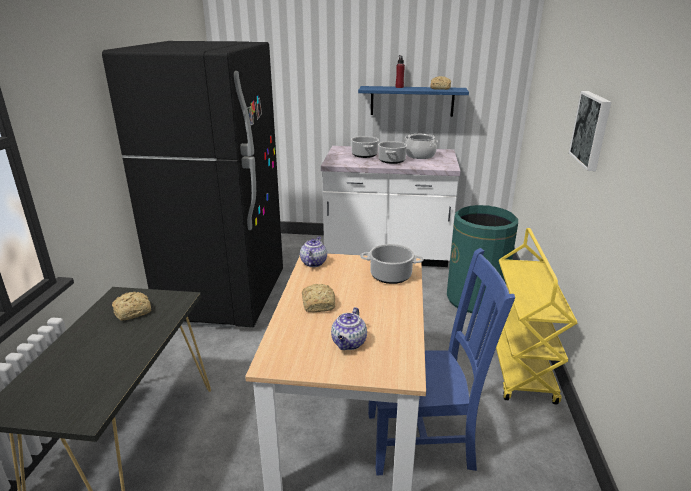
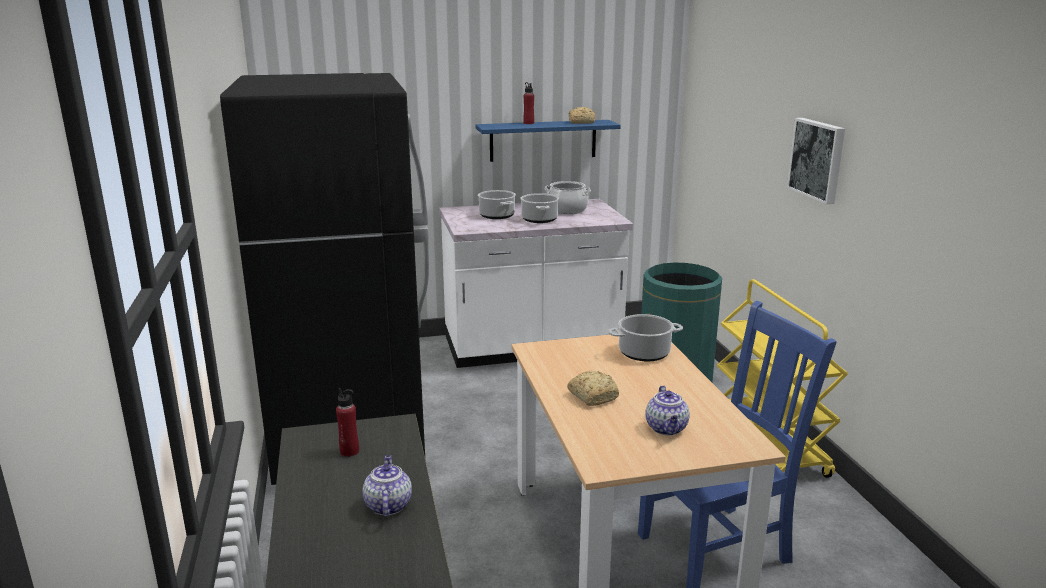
camera: 20 degrees left, 5 degrees down
(134, 312) = (349, 451): bread -> red bottle
(313, 262) = (540, 353): teapot -> teapot (387, 505)

